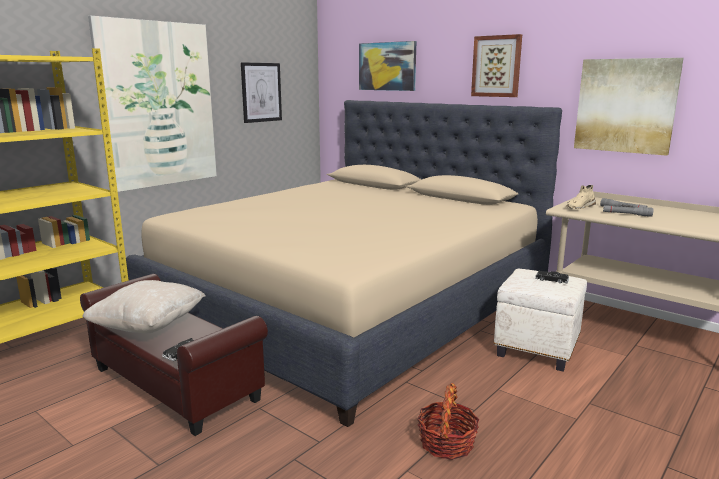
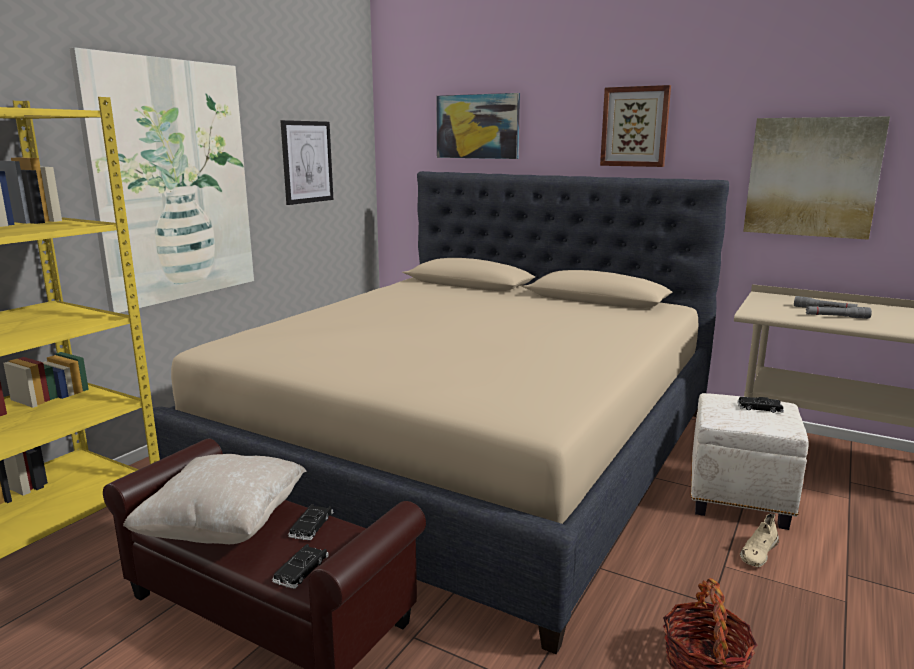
camera: 10 degrees left, 0 degrees up
(201, 330) = (311, 526): none -> black toy car
(579, 207) = (771, 309): beige shoe -> beige shoe (758, 552)

